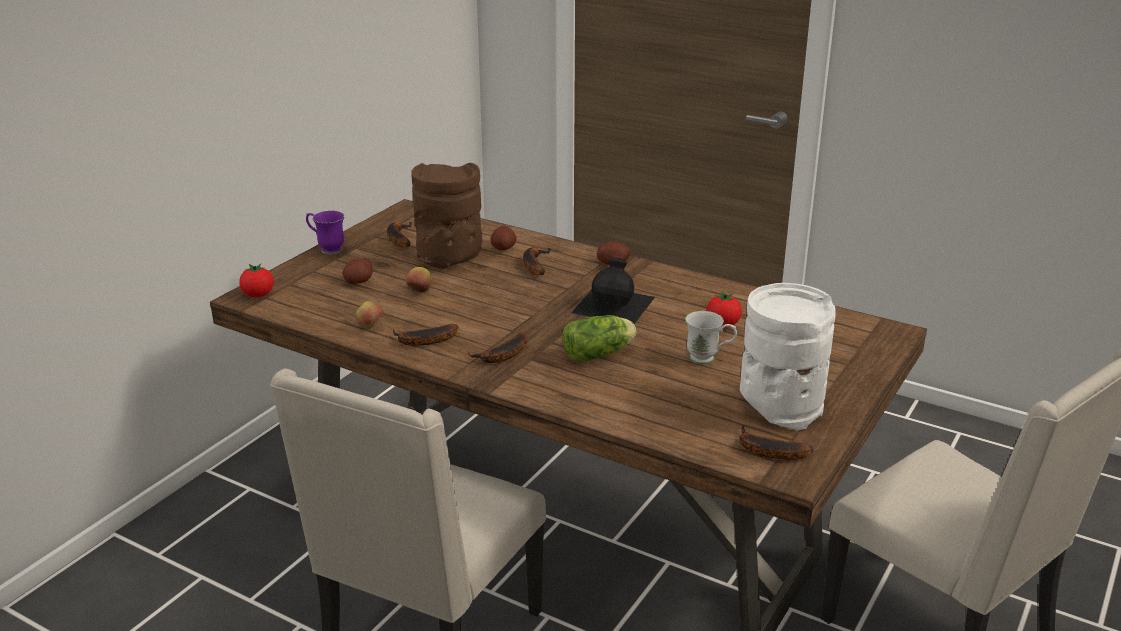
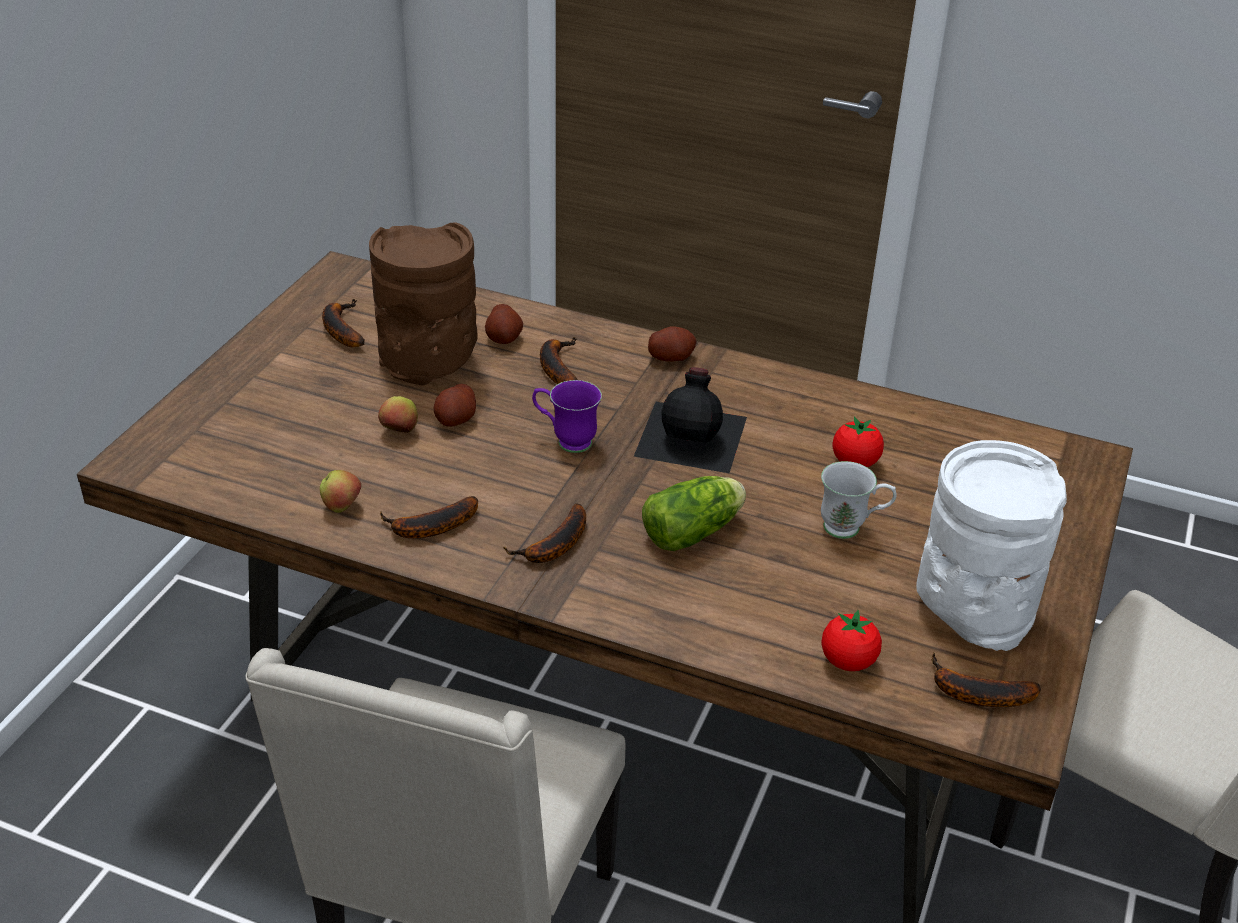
camera: 10 degrees left, 10 degrees up
(258, 295) = (151, 456): tomato -> tomato (848, 661)
(327, 249) = (236, 357): purple mug -> purple mug (566, 441)
(359, 281) = (301, 418): potato -> potato (456, 419)

